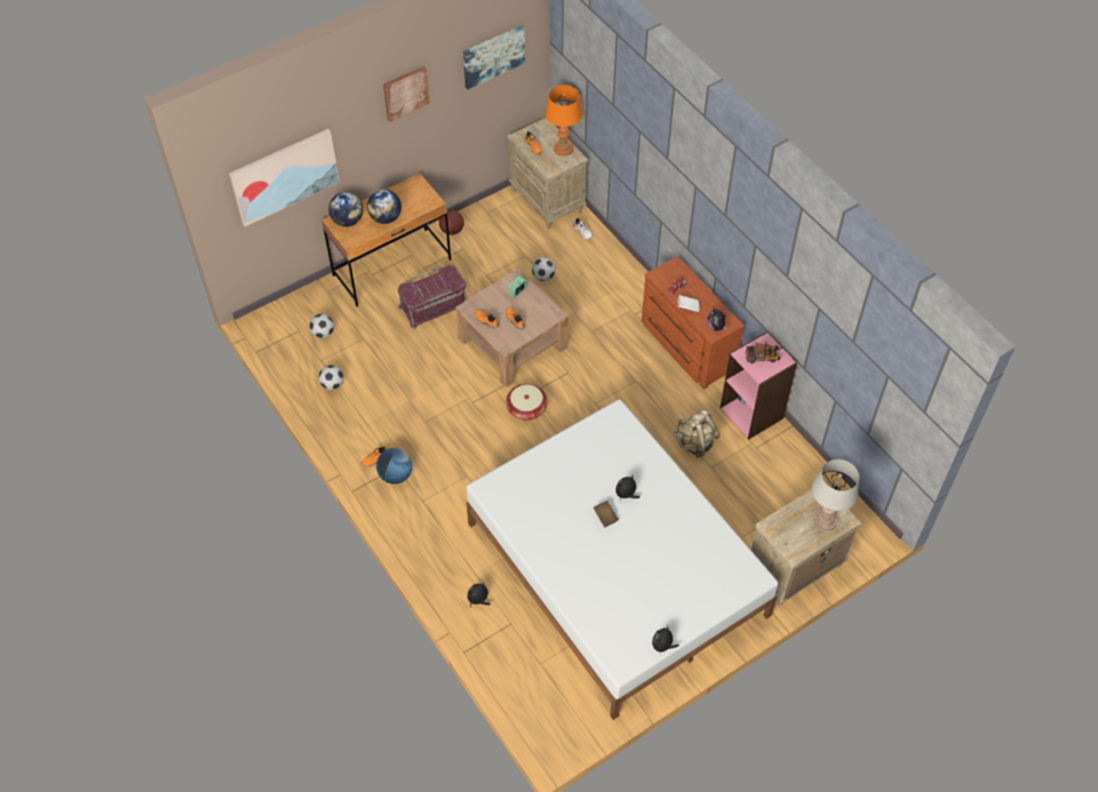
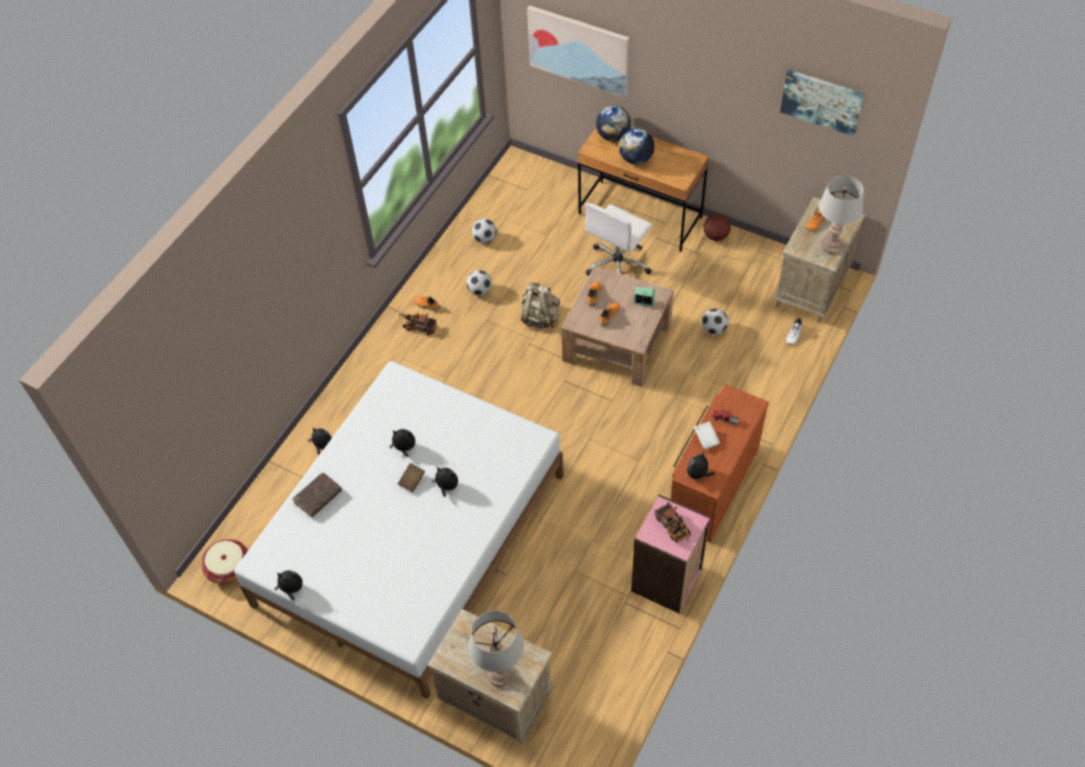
camera: 65 degrees right, 0 degrees up
(323, 333) = (534, 206): football -> football (480, 291)
(396, 475) = (418, 327): globe -> toy truck
(405, 93) = (715, 64): picture -> none
(434, 306) = (618, 265): red storage box -> white office chair
(526, 409) = (548, 387): basket -> basket (229, 568)
(563, 149) = (831, 246): orange table lamp -> grey table lamp
(569, 509) = (404, 448): none -> plush toy
(580, 593) = (318, 497): none -> brown book
(695, 443) = (595, 544): beige backpack -> beige backpack (540, 317)

